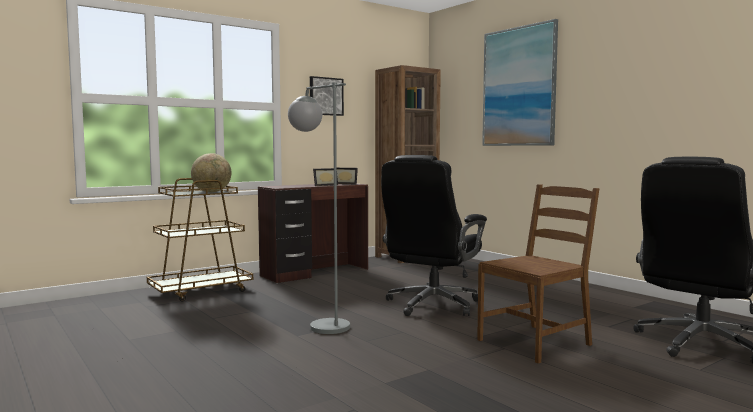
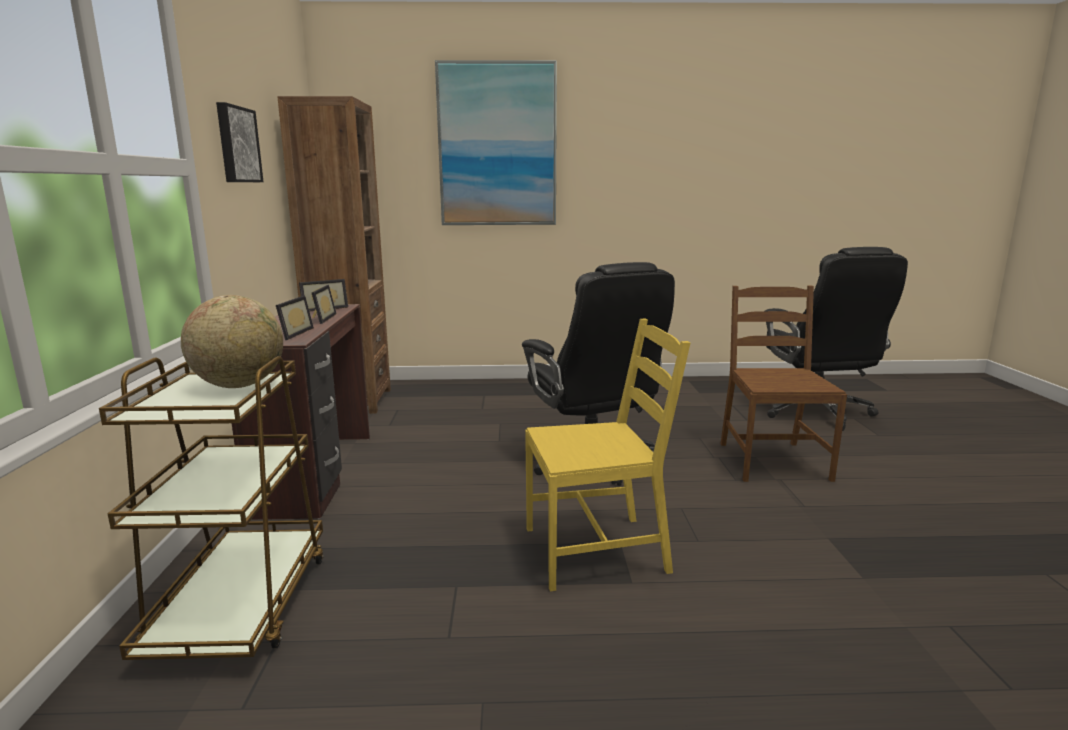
camera: 55 degrees left, 10 degrees up
(290, 186) = (291, 333): none -> picture frame
(320, 324) = (596, 550): grey floor lamp -> yellow chair

